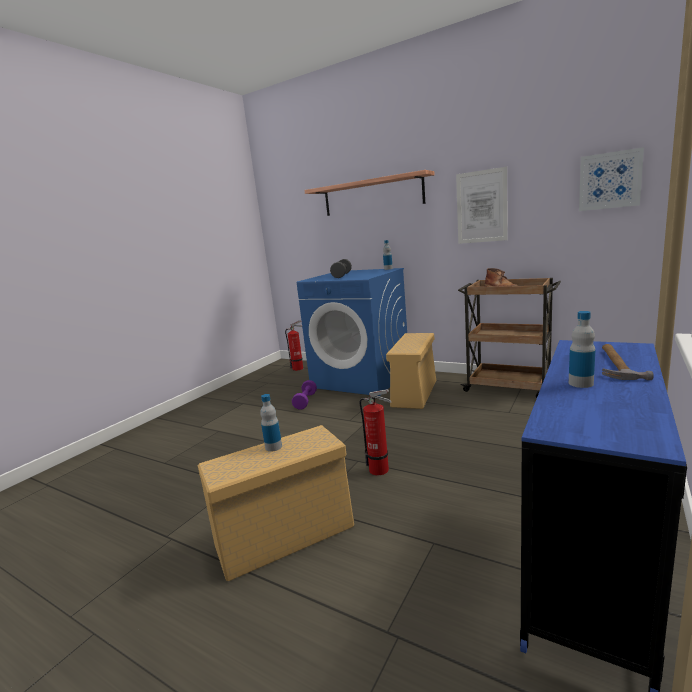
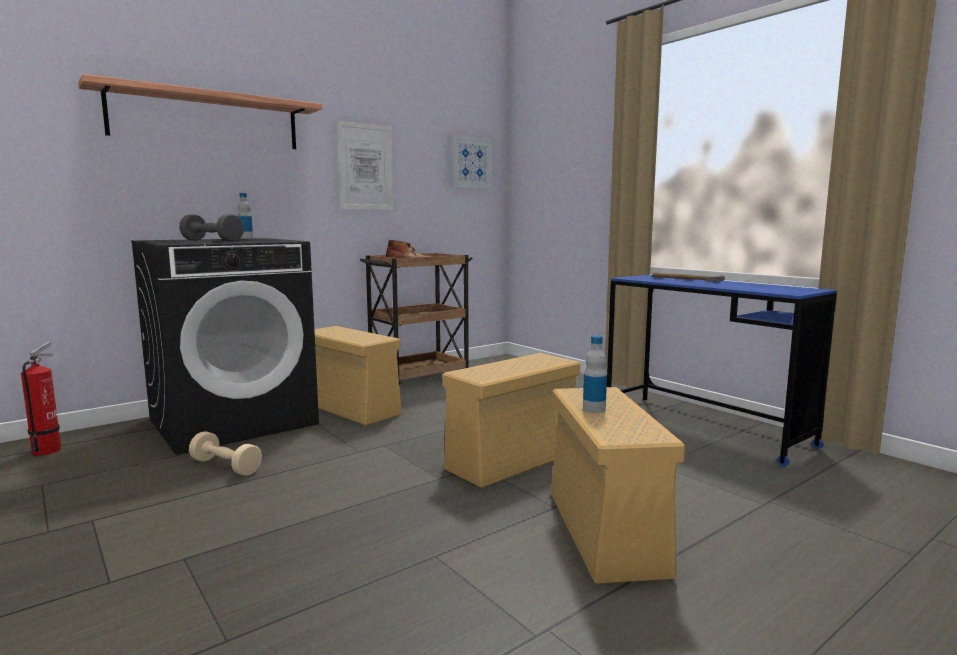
camera: 70 degrees left, 5 degrees down
(305, 401) = (226, 467): purple dumbbell -> beige dumbbell
(362, 379) = (234, 421): blue washing machine -> black washing machine
(381, 470) = (514, 459): fire extinguisher -> beige storage box
(580, 383) = (716, 284): bottle -> none

